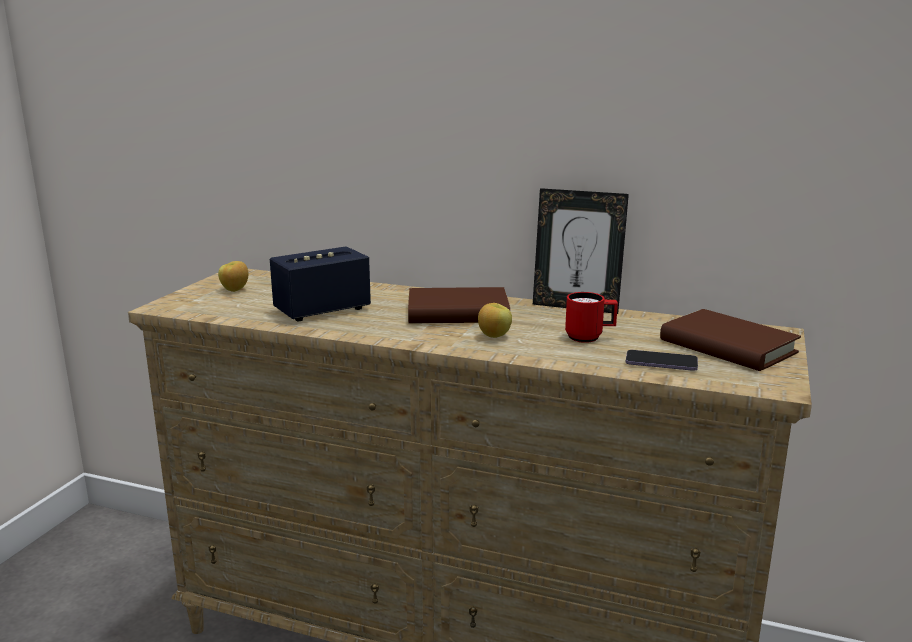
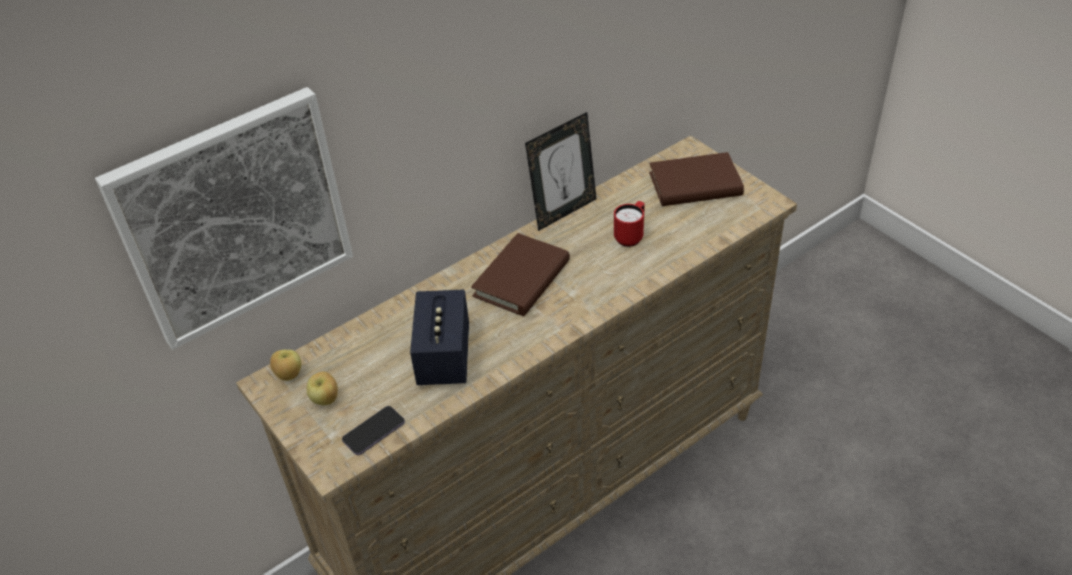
camera: 55 degrees left, 25 degrees up
(265, 111) = (234, 217): none -> picture
(494, 336) = (589, 281): apple -> apple (289, 375)
(661, 363) = (699, 227): phone -> phone (374, 432)

